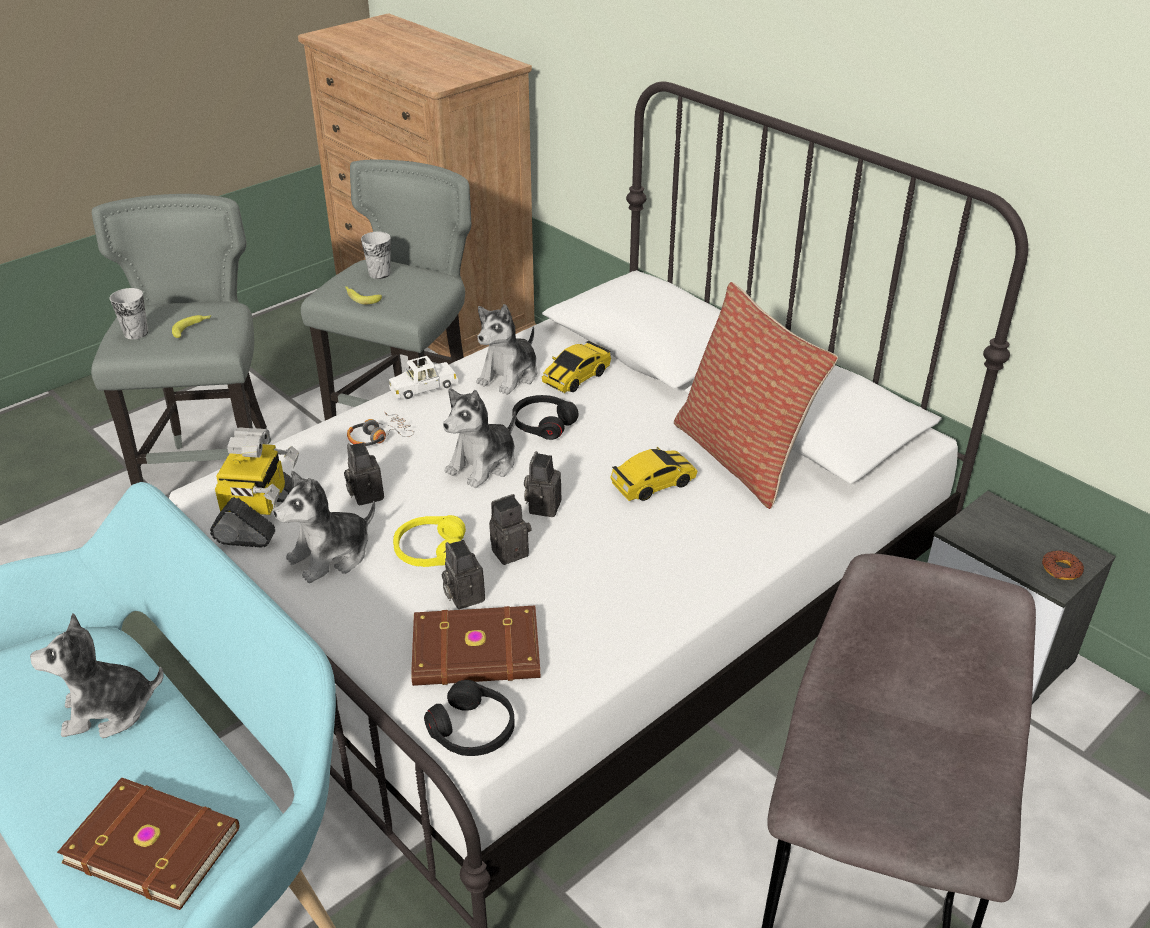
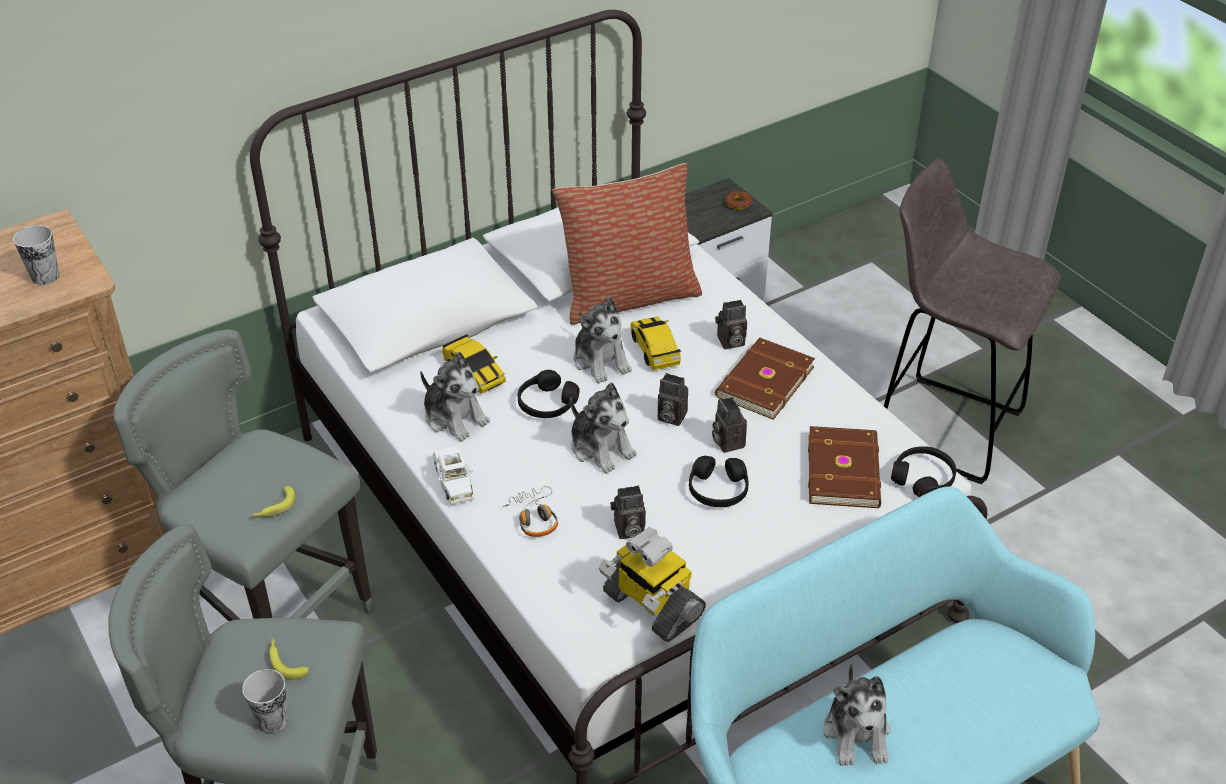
camera: 80 degrees left, 5 degrees up
(153, 843) = (998, 685): brown book -> brown book (763, 381)
(259, 517) = (651, 605): toy robot -> toy robot turned 150 degrees counterclockwise
(331, 556) = (714, 555): plush toy -> plush toy (601, 361)
(379, 274) = (225, 488): cup -> cup (45, 276)
(430, 550) = (718, 490): yellow headphones -> black headphones
(463, 595) = (778, 474): camera -> camera (730, 342)

